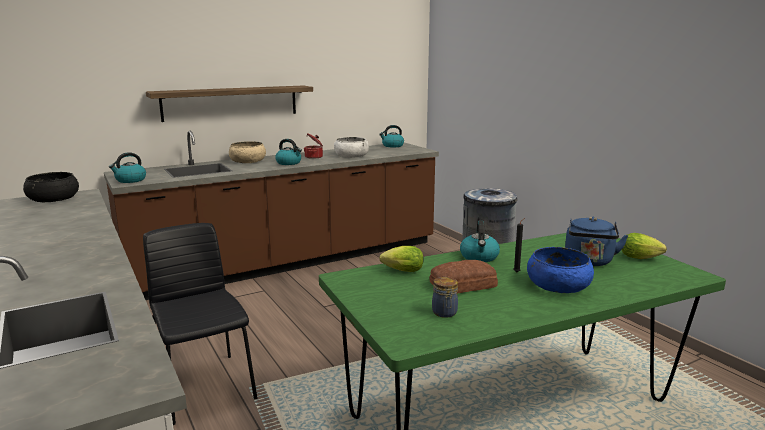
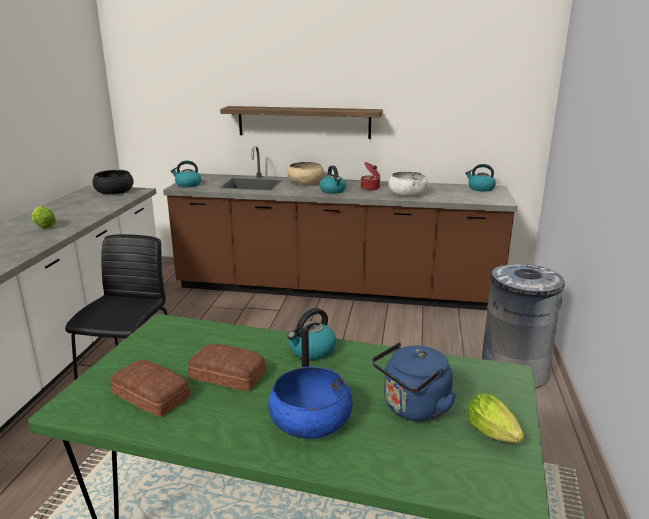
camera: 40 degrees right, 5 degrees up
(401, 271) = (215, 336): lettuce -> lettuce (43, 226)
(444, 313) = (150, 396): jar -> bread

